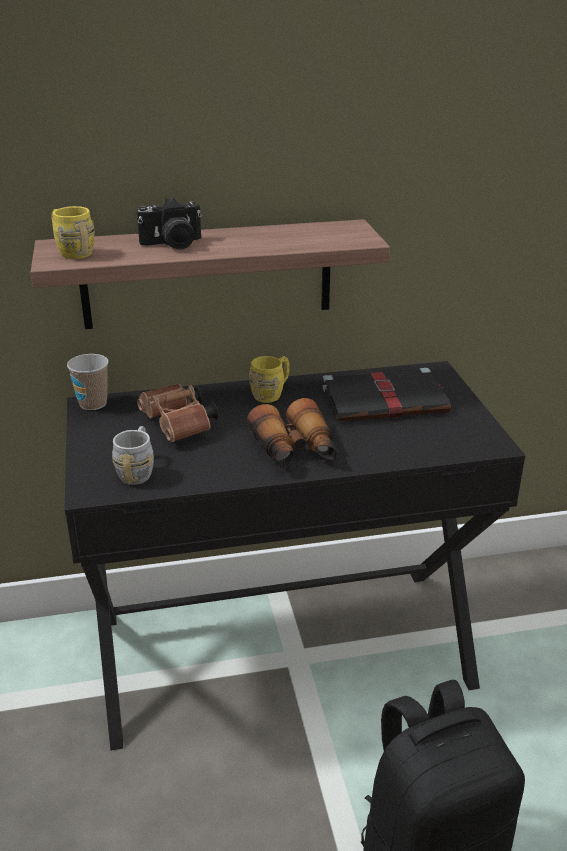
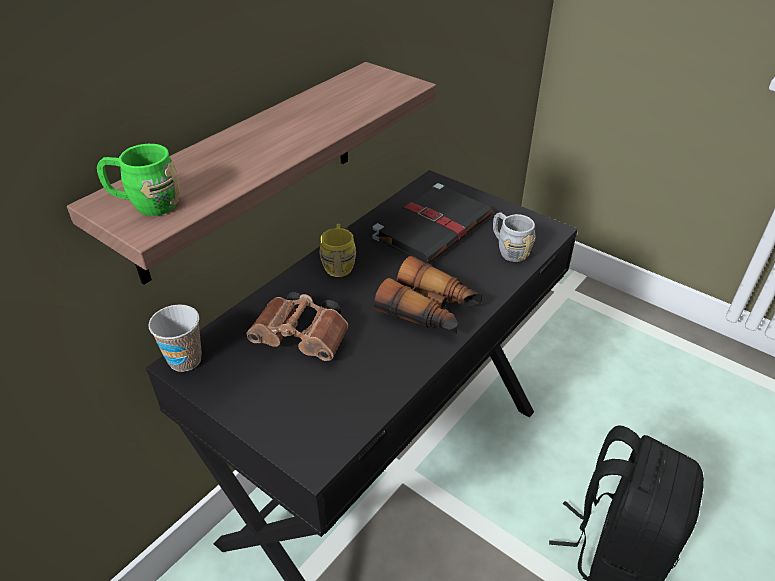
camera: 40 degrees left, 10 degrees up
(71, 251) = (145, 204): yellow mug -> green mug
(138, 471) = (329, 408): grey mug -> grey mug (508, 249)
(173, 244) = (244, 152): camera -> none

